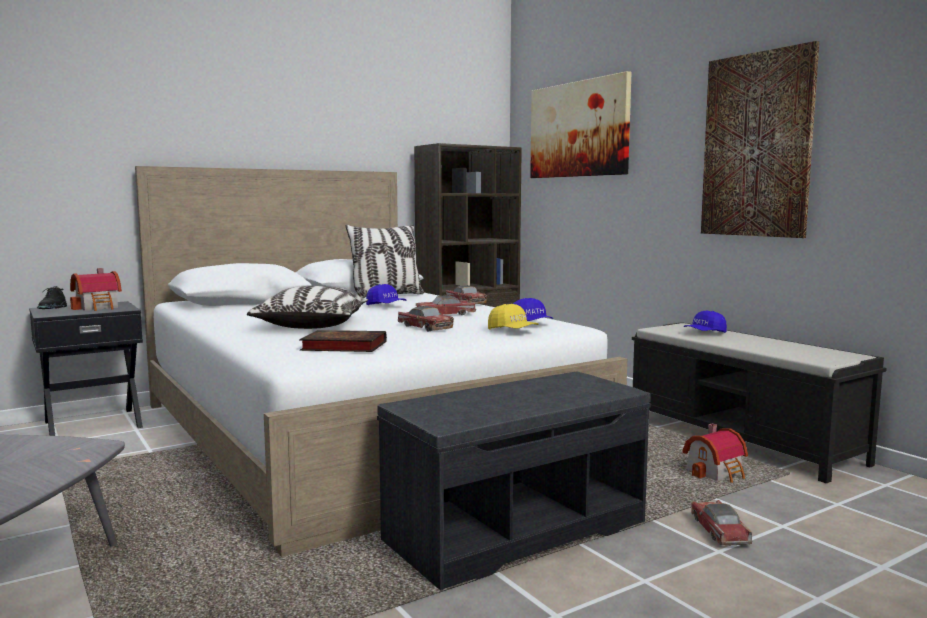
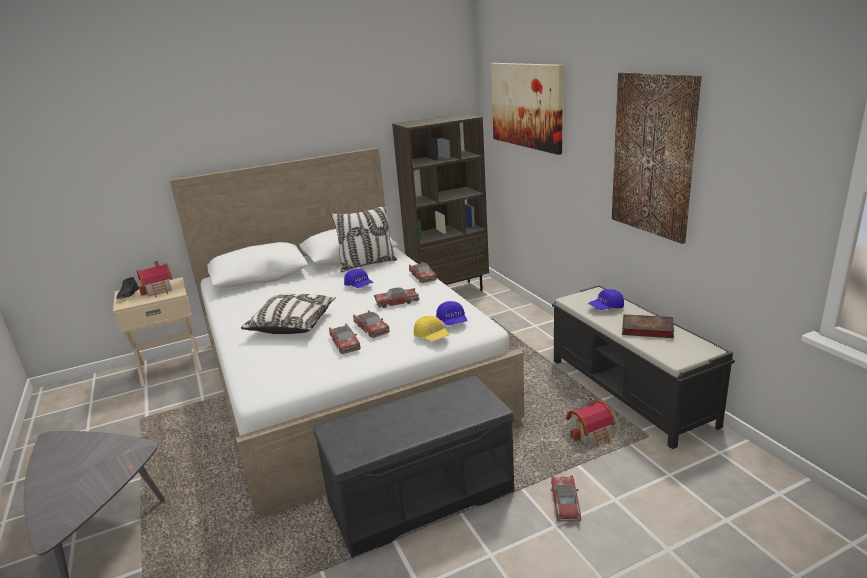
camera: 10 degrees right, 15 degrees up
(93, 424) = (171, 366): black nightstand -> beige nightstand
(341, 347) = (298, 366): book -> book (646, 329)
(396, 334) = (345, 343): none -> toy car

